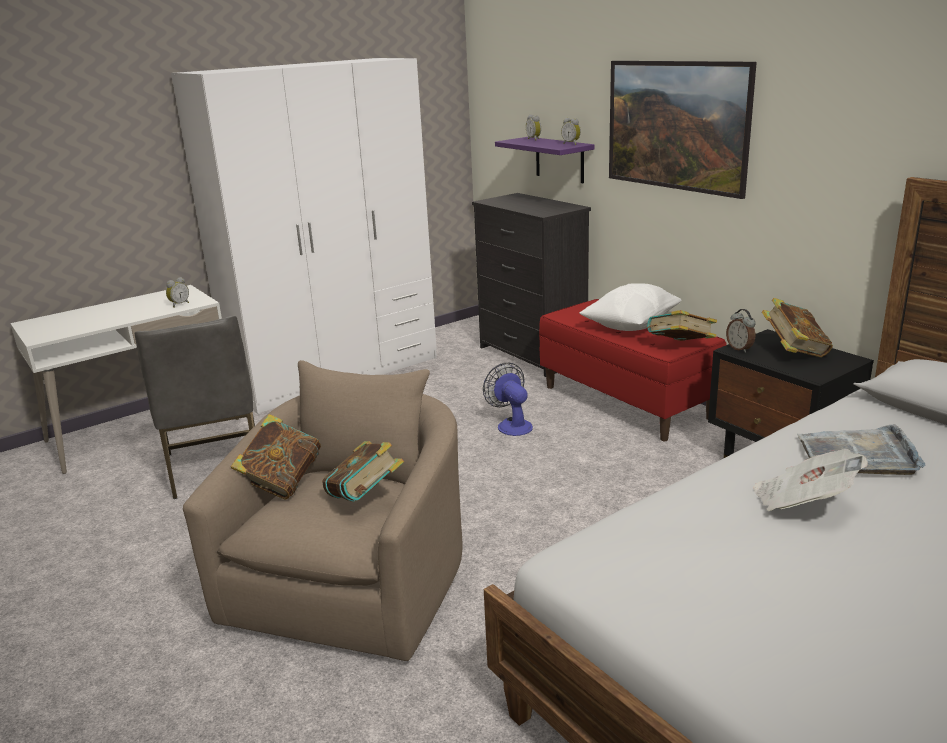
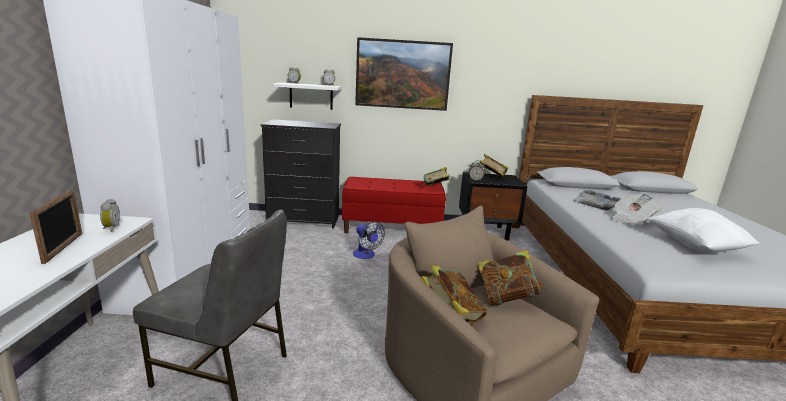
camera: 55 degrees left, 5 degrees down
(132, 312) = (63, 247): none -> picture frame
(511, 425) = (366, 255): fan -> fan turned 135 degrees counterclockwise
(559, 159) = (311, 96): purple shelf -> white shelf
(630, 326) = (395, 184): white pillow -> white pillow (695, 246)

